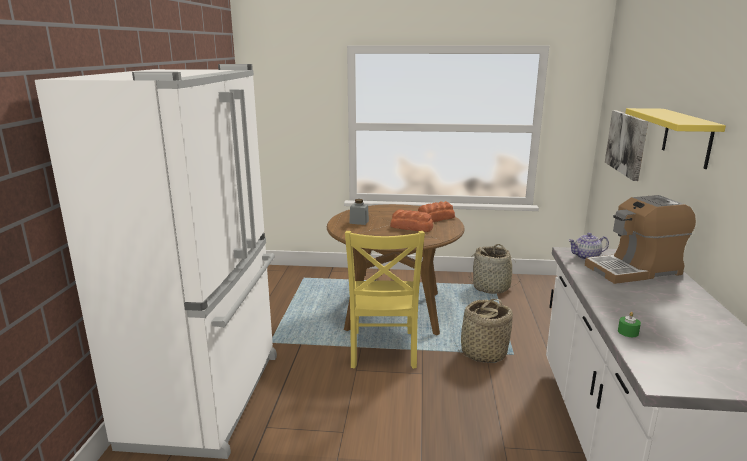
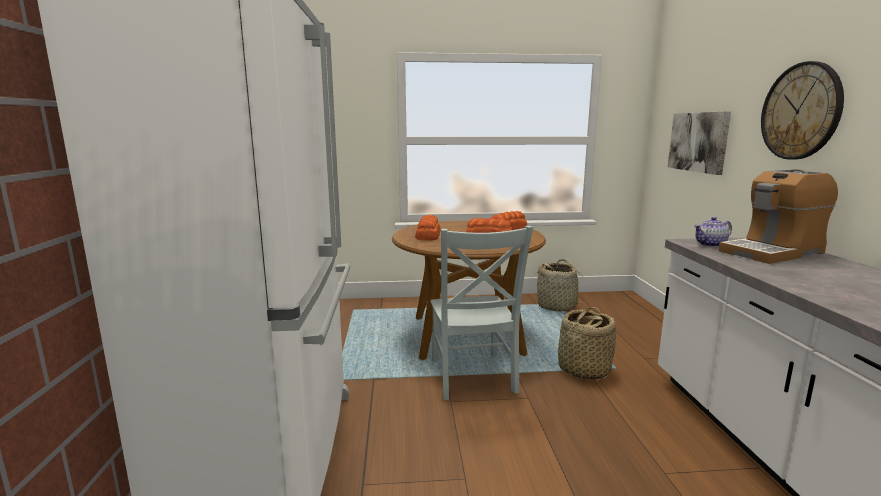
camera: 10 degrees left, 5 degrees down
(359, 222) = (428, 235): grey jar -> bread
(382, 351) = (472, 378): yellow chair -> grey chair
(628, 332) = (847, 304): green candle -> none
(687, 137) = (800, 111): yellow shelf -> wall clock

